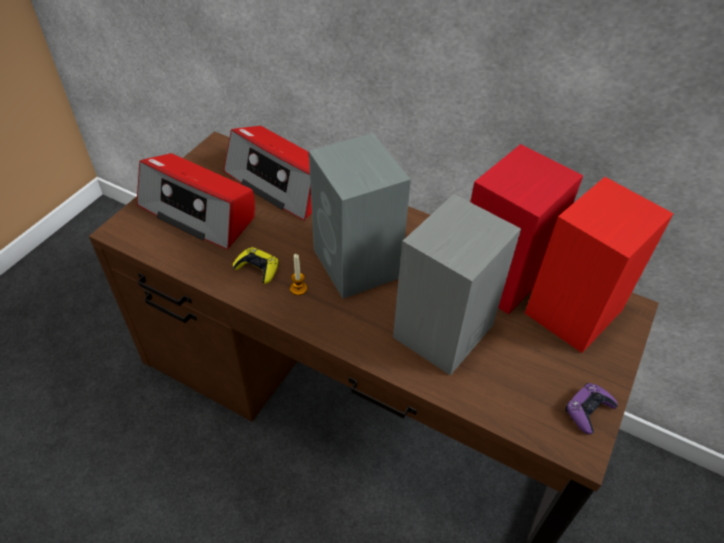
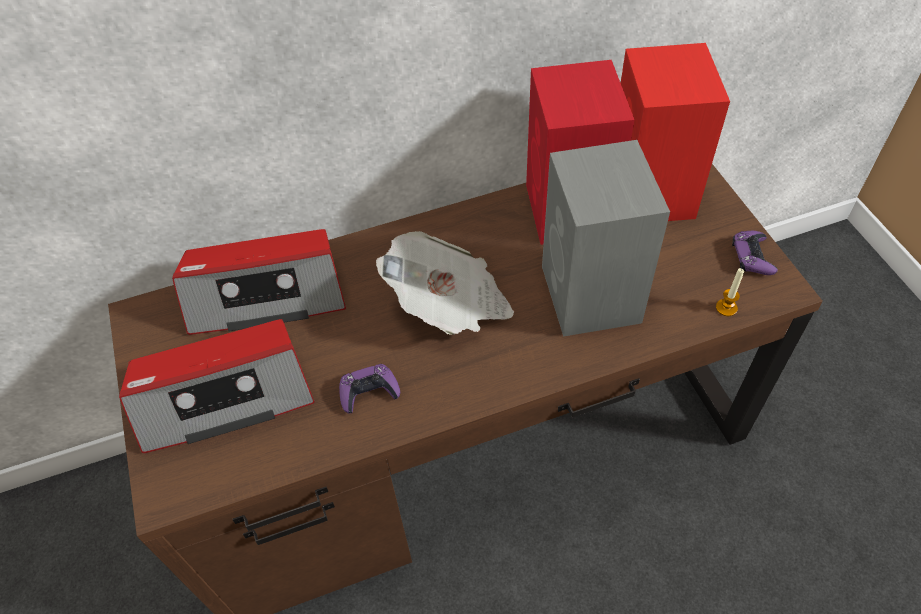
camera: 45 degrees left, 5 degrees up
(257, 268) = (369, 391): yellow game controller -> purple game controller
(298, 288) = (432, 373): candle -> candle (726, 308)
(357, 265) = (450, 304): grey speaker -> newspaper

